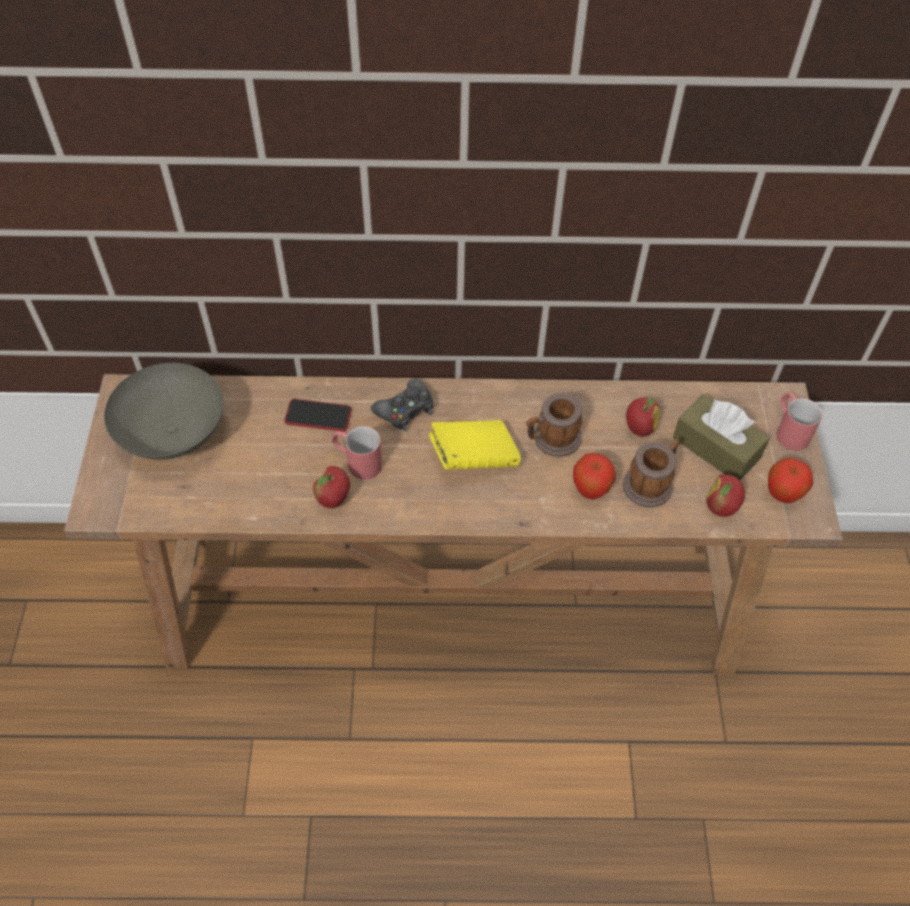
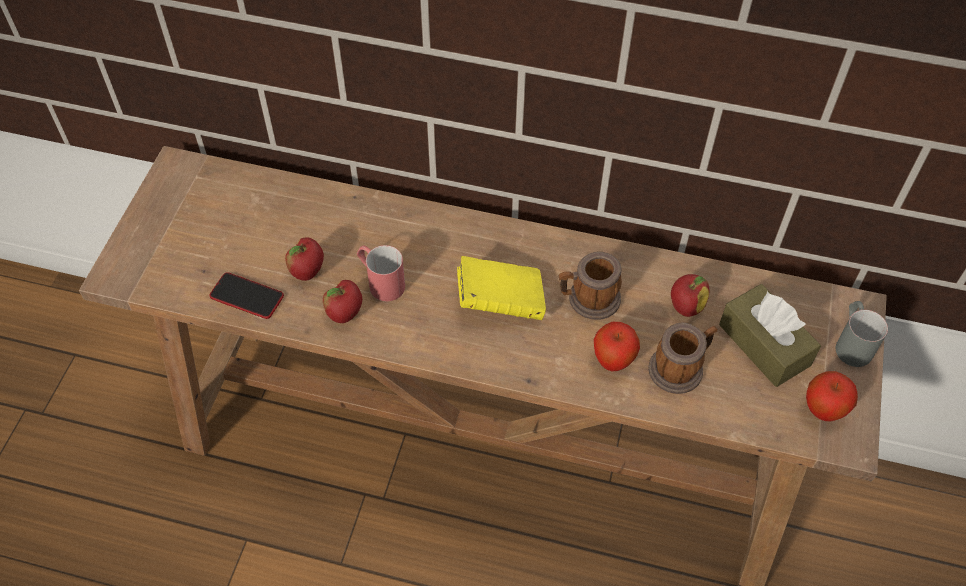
camera: 15 degrees right, 0 degrees up
(173, 435) = (210, 218): grey bowl -> none
(318, 416) = (356, 227): phone -> phone (247, 296)
(405, 410) = (445, 239): black game controller -> none
(721, 507) = (750, 410): apple -> apple (308, 272)
(789, 430) = (852, 342): red mug -> grey mug

